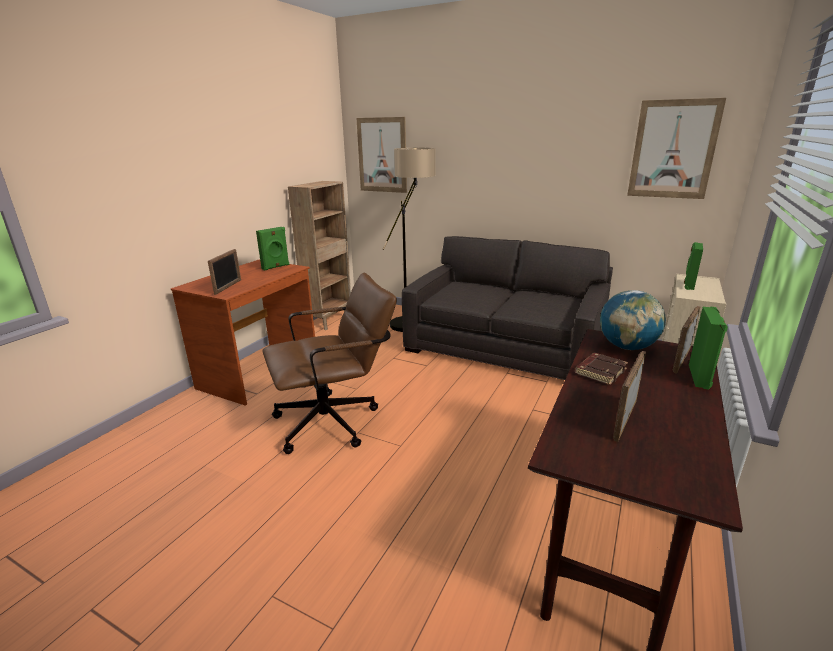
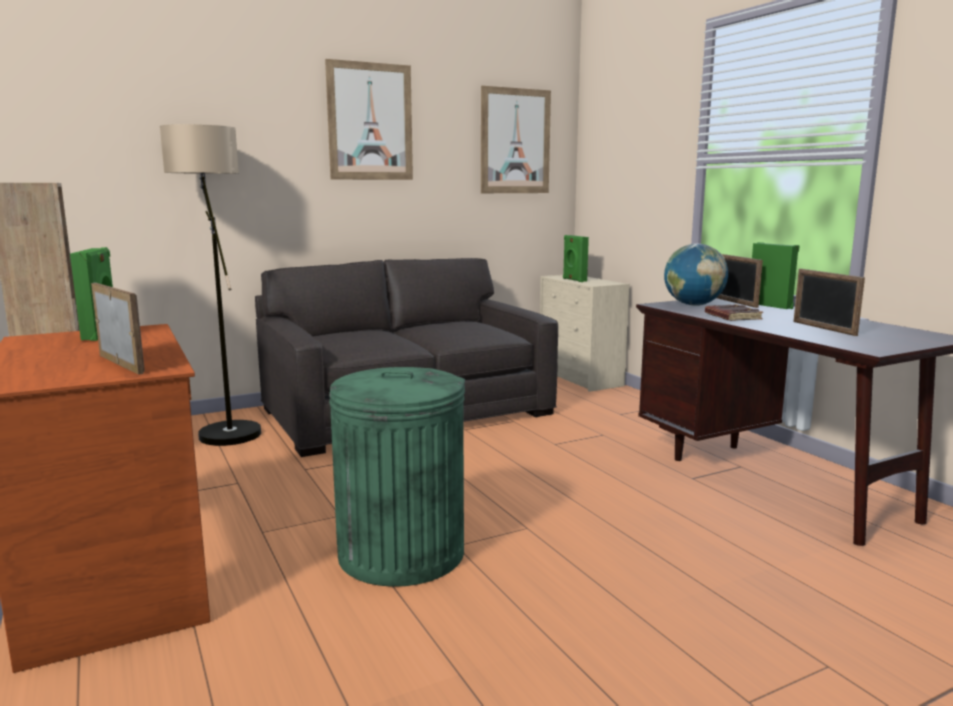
camera: 55 degrees left, 10 degrees down
(336, 421) = (402, 553): brown office chair -> green trash can
(382, 155) = (97, 142): picture -> picture (370, 122)

